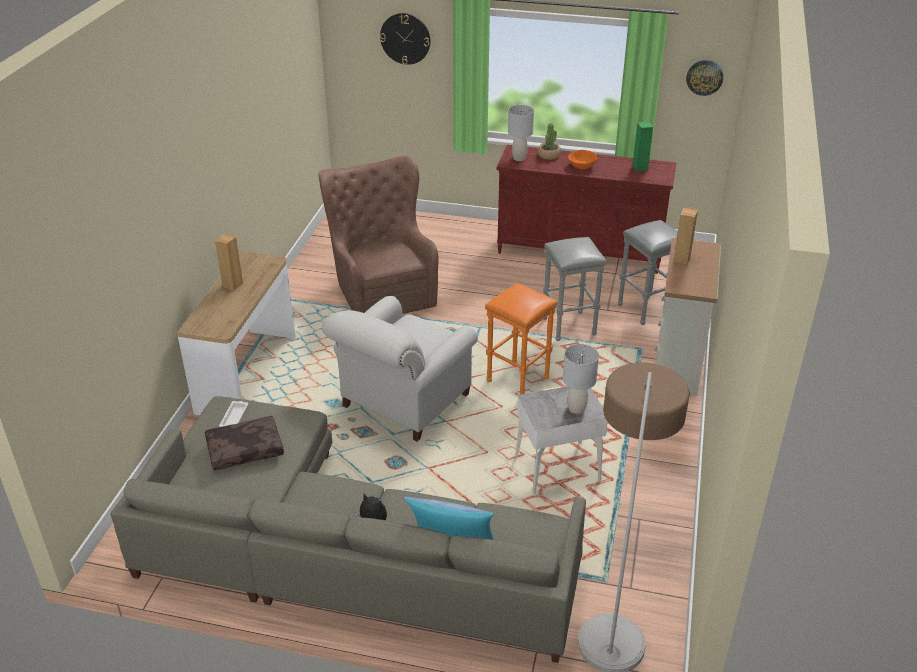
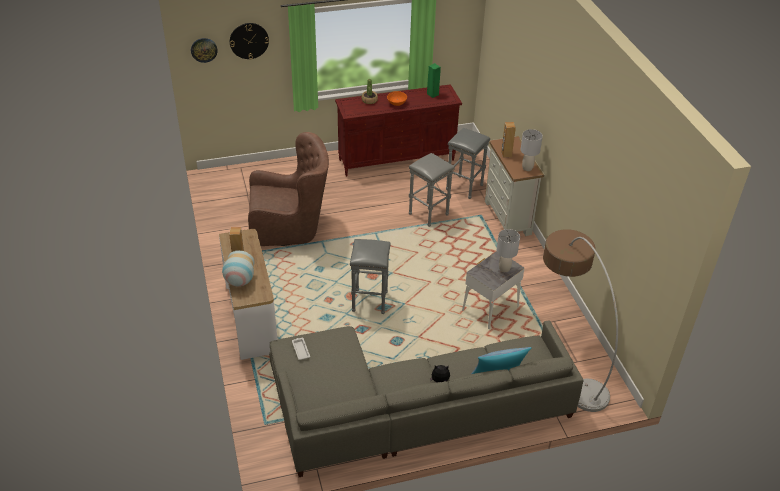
camera: 30 degrees left, 5 degrees up
(211, 307) = (239, 281): none -> vase
(245, 449) = (327, 367): brown pillow -> none
(382, 290) = (290, 228): brown armchair -> brown armchair turned 135 degrees clockwise
(402, 404) = (369, 302): white armchair -> grey stool
(518, 380) = (426, 261): orange stool -> none
(519, 158) = (352, 108): grey table lamp -> grey table lamp (527, 168)
(704, 77) = (460, 25): wall clock -> wall clock (204, 50)

